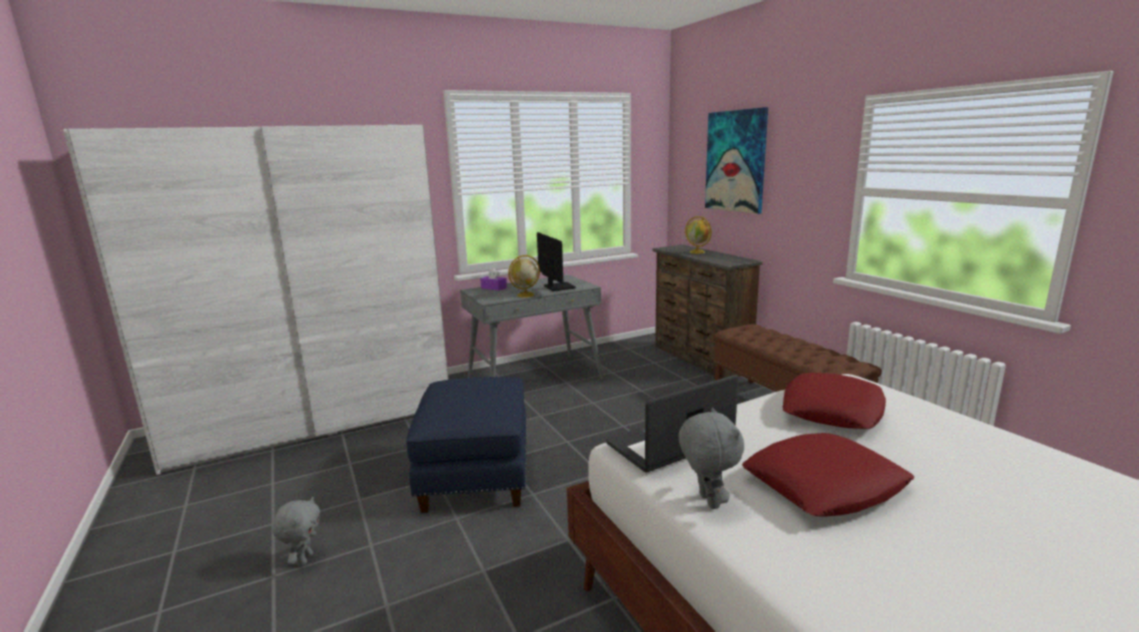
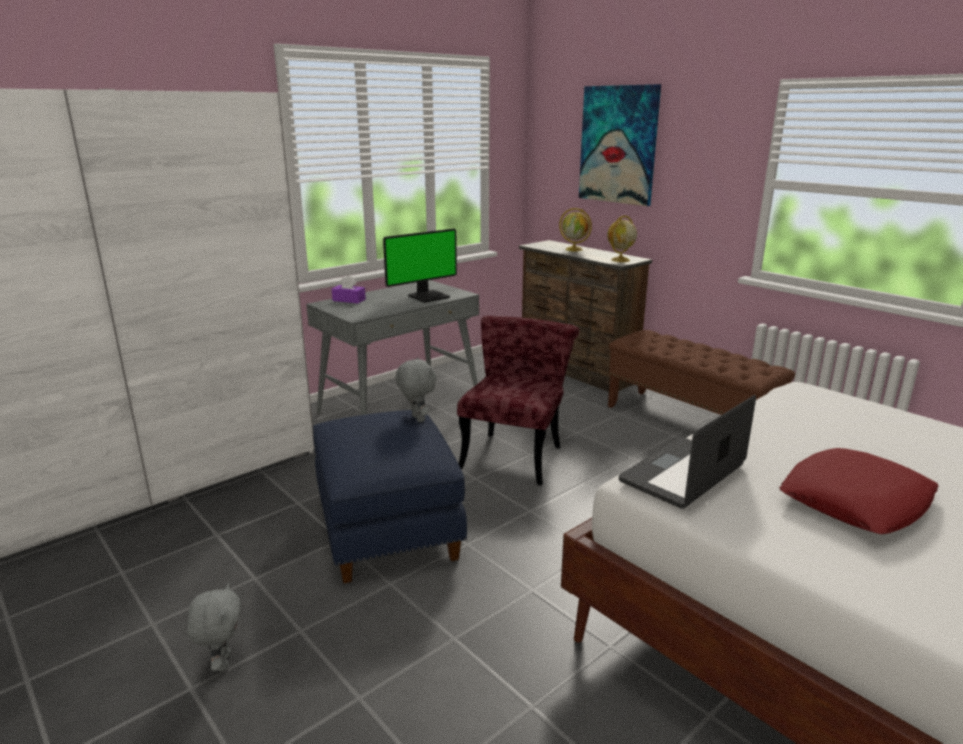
camera: 15 degrees left, 5 degrees up
(525, 295) = (396, 308): globe -> globe (620, 260)
(557, 287) = (428, 296): monitor -> monitor turned 90 degrees clockwise
(612, 423) = (515, 452): none -> red chair
(707, 501) = (761, 532): grey plush toy -> grey plush toy (417, 419)
(831, 410) = (811, 422): red pillow -> none

